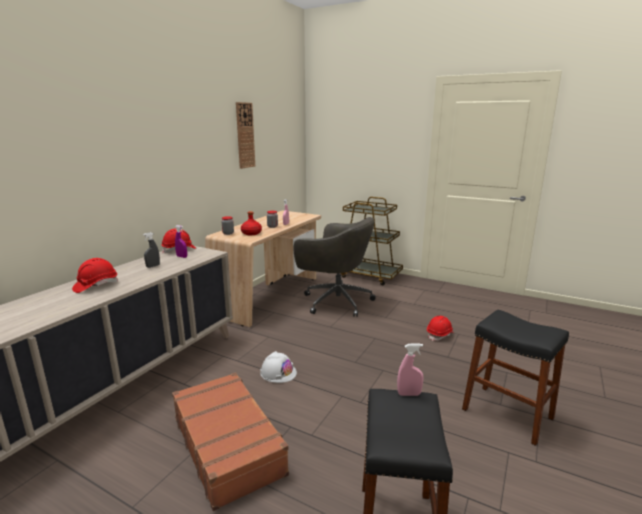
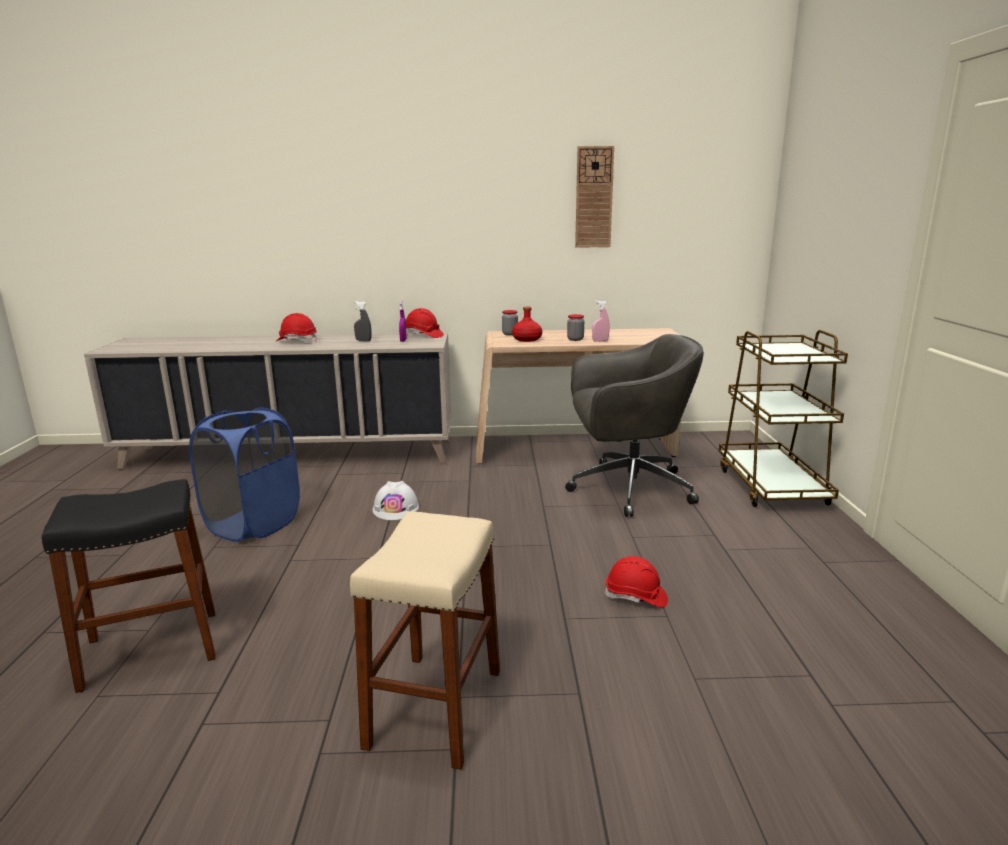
camera: 60 degrees right, 0 degrees up
(228, 444) = (253, 524): brown suitcase -> blue laundry basket
(335, 301) = (627, 489): grey office chair -> grey office chair turned 90 degrees counterclockwise
(409, 394) = (169, 493): pink spray bottle -> none
(507, 413) = (435, 707): black stool -> beige stool

